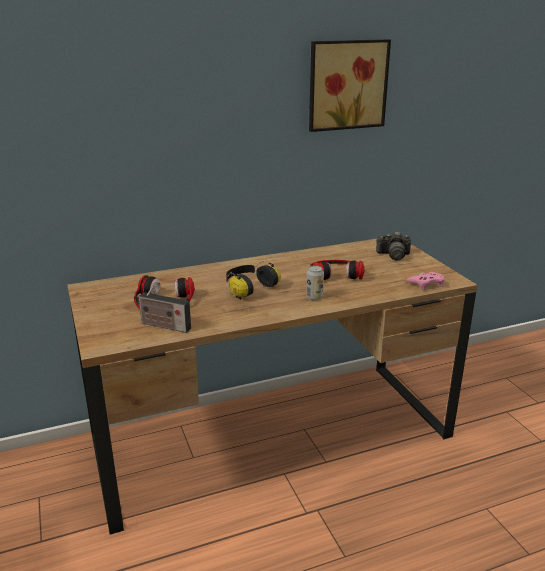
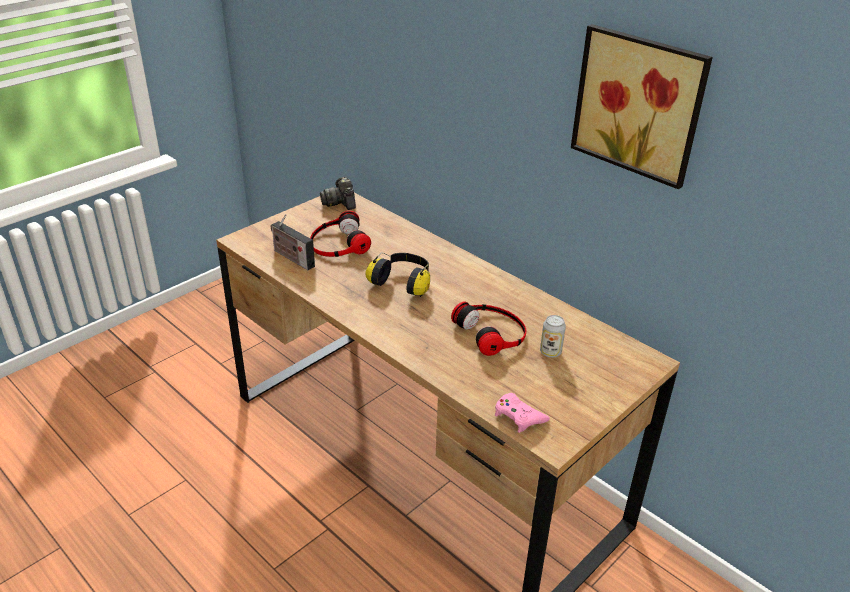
camera: 65 degrees right, 10 degrees up
(163, 326) = (291, 258): radio -> radio turned 45 degrees counterclockwise
(314, 297) = (412, 331): can -> can (550, 352)
(393, 255) = (595, 371): camera -> camera (340, 202)

